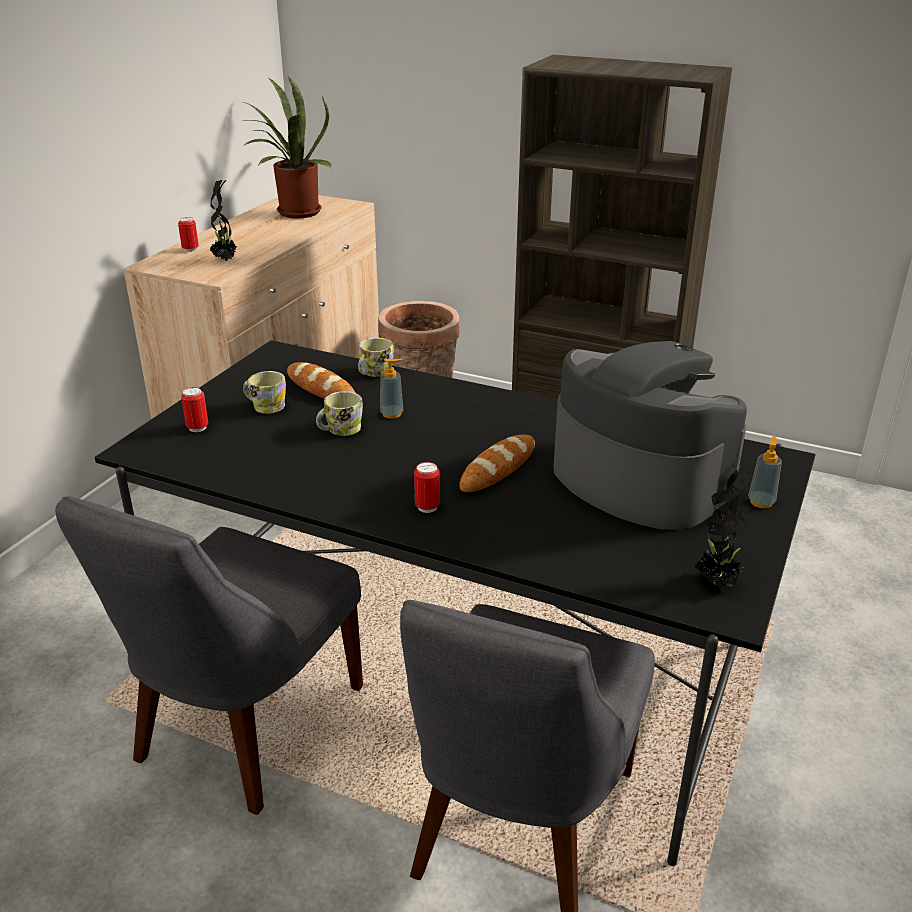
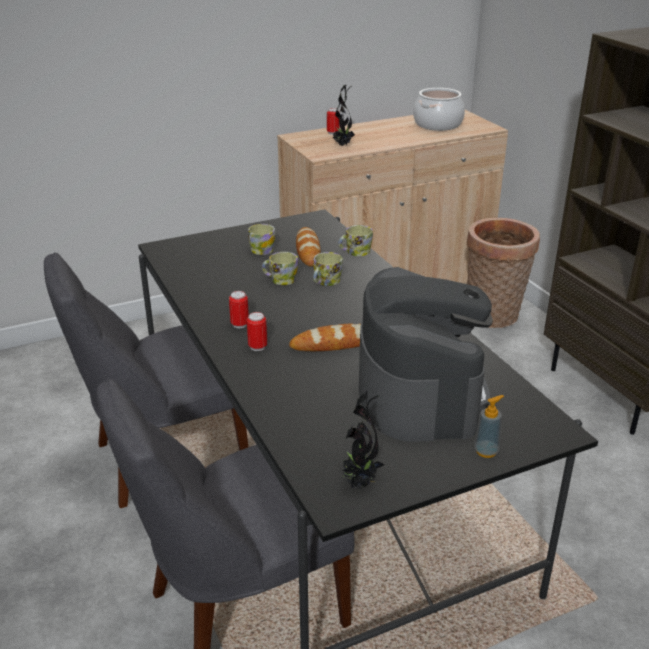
camera: 40 degrees right, 0 degrees up
(197, 428) = (207, 248): can -> can (239, 324)
(294, 213) = (437, 124): potted plant -> cooking pot
(392, 414) = (325, 282): soap dispenser -> mug

